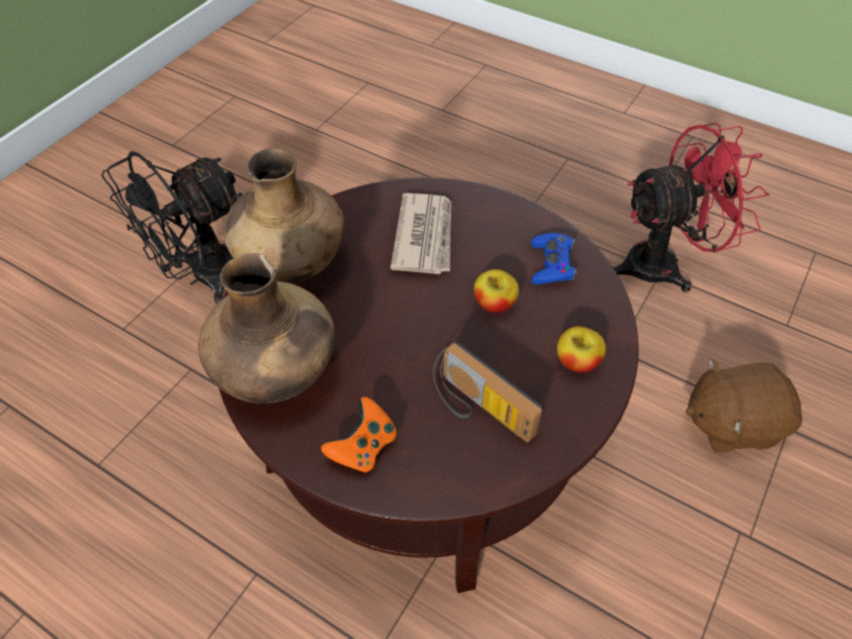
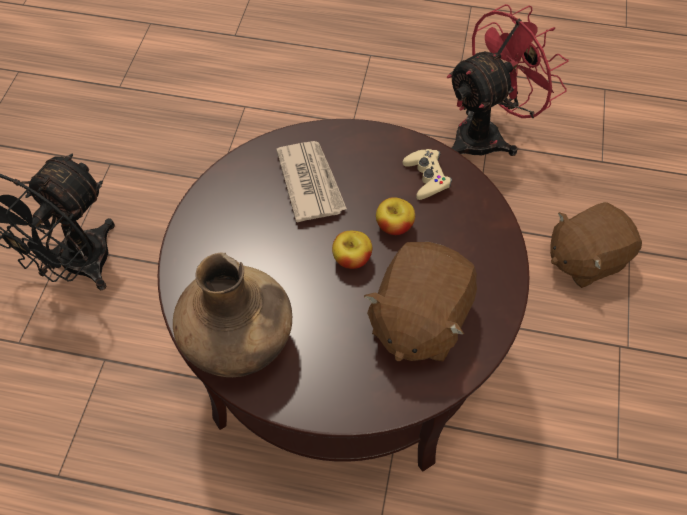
camera: 20 degrees left, 5 degrees up
(291, 261) = (204, 240): brown vase -> none
(363, 446) = (340, 381): orange game controller -> none
(478, 409) = (418, 320): radio -> brown plush toy
(552, 264) = (426, 177): blue game controller -> beige game controller
(577, 361) = (478, 256): apple -> apple (352, 259)

